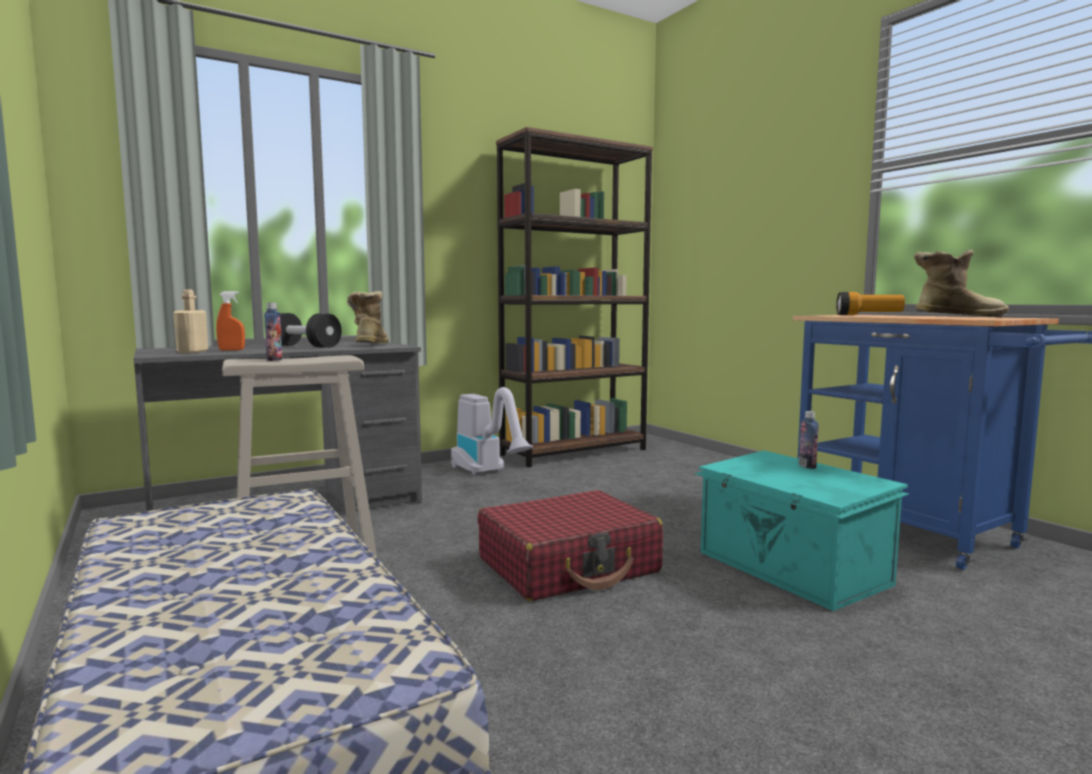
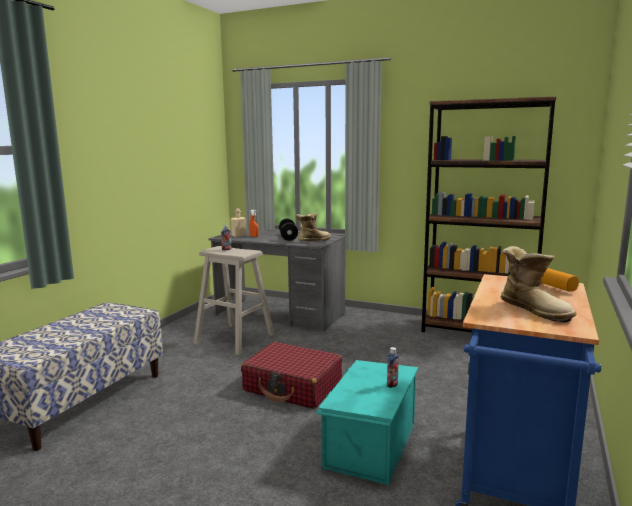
camera: 55 degrees right, 5 degrees up
(488, 473) = (392, 327): vacuum cleaner -> none

